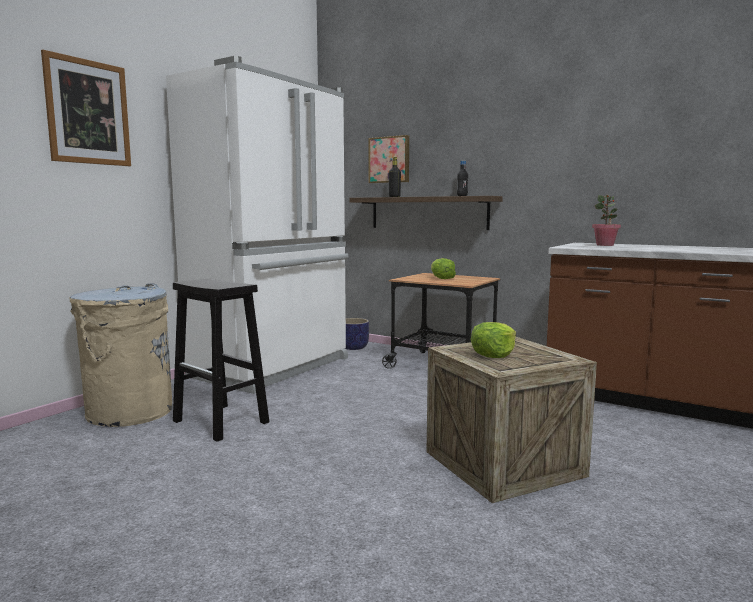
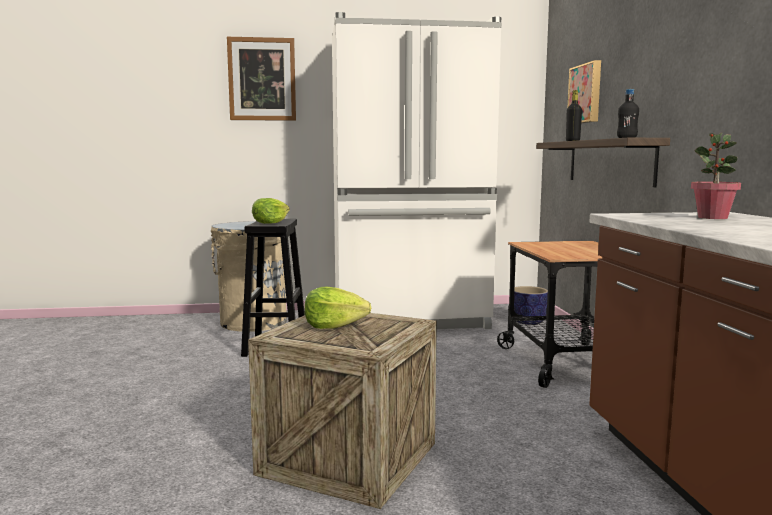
camera: 50 degrees right, 0 degrees up
(441, 278) = (570, 248): lettuce -> lettuce (270, 222)

